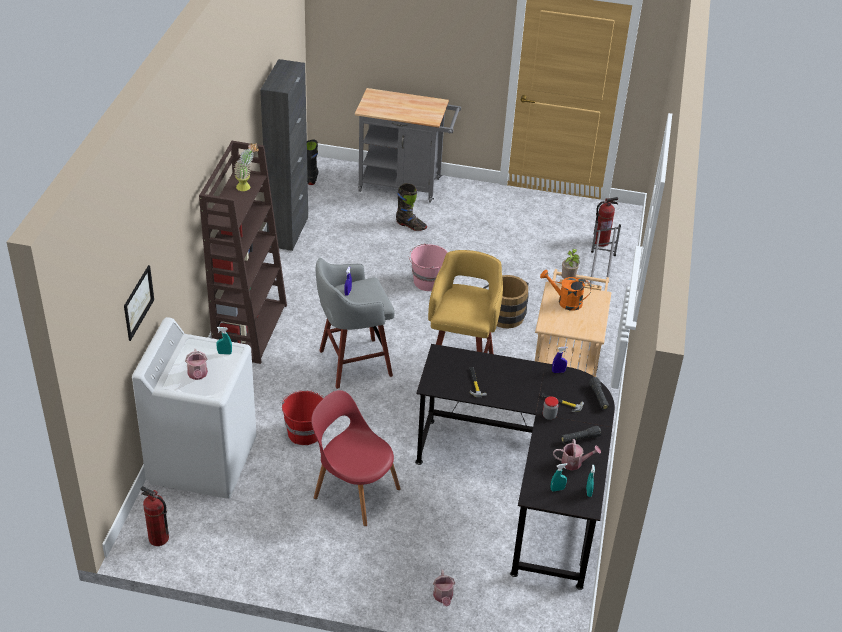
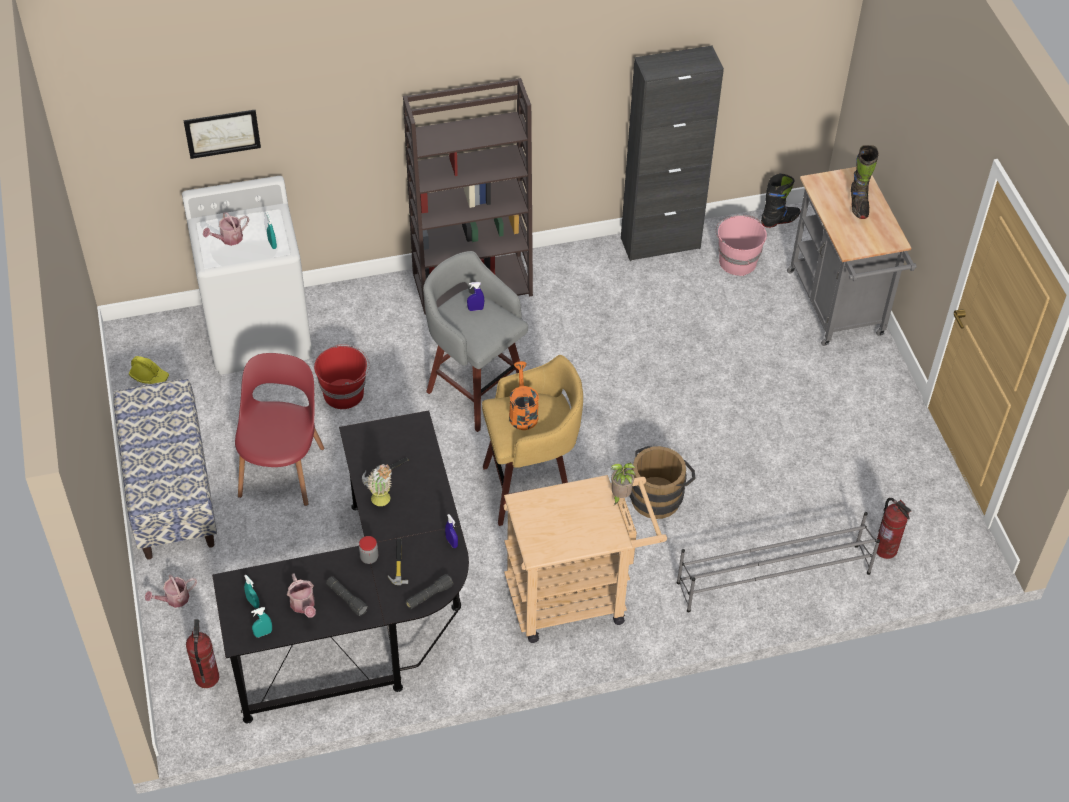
camera: 65 degrees right, 10 degrees up
(158, 539) = (141, 346): fire extinguisher -> fire extinguisher (206, 677)
(196, 543) = (149, 376): none -> yellow hard hat
(247, 187) = (494, 133): potted plant -> potted plant (383, 502)
(332, 566) = (170, 491): none -> bench
(411, 226) = (760, 345): black boot -> black boot (858, 204)
(427, 282) = (665, 401): pink bucket -> pink bucket (737, 261)
(565, 302) = (578, 506): orange watering can -> orange watering can (522, 412)

